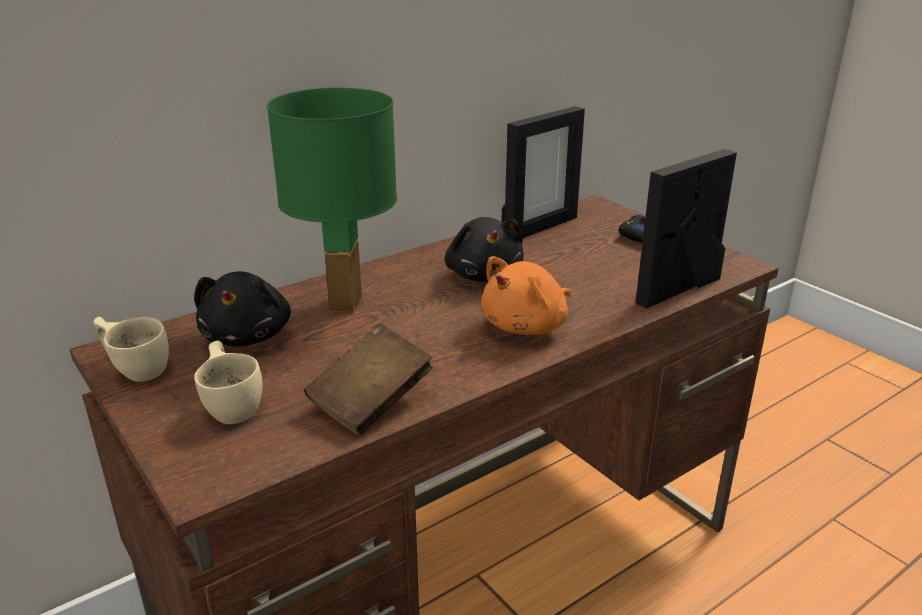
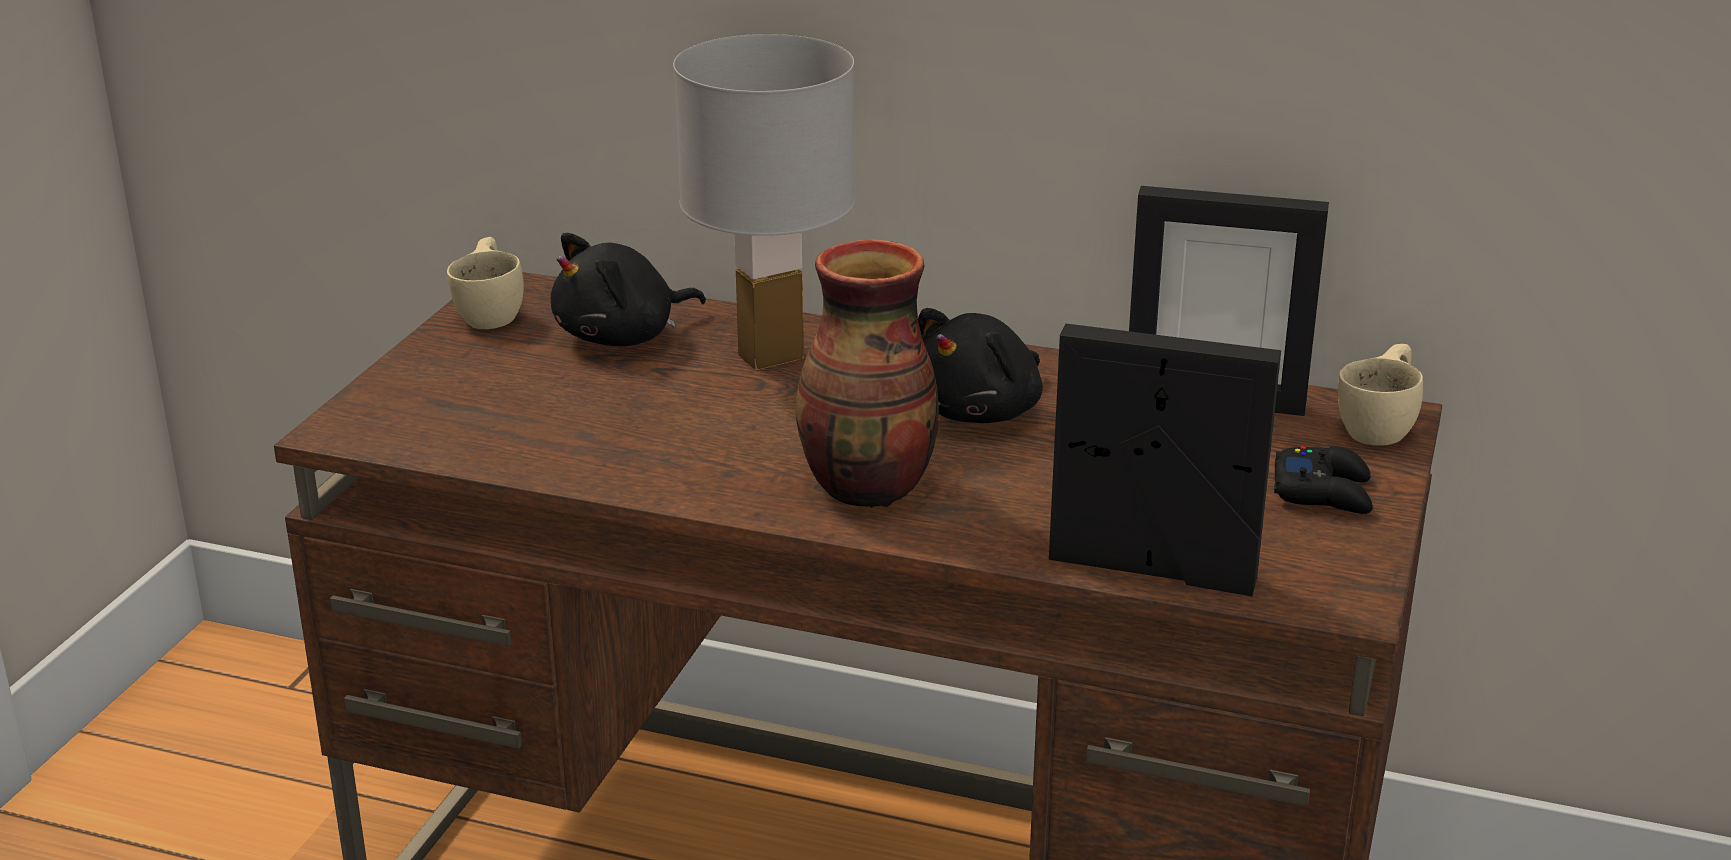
camera: 55 degrees right, 0 degrees up
(233, 404) = (483, 386): beige cup -> beige cup (1382, 426)
(345, 302) = (771, 356): green table lamp -> white table lamp
(371, 402) = (569, 455): brown book -> none
(527, 326) = (868, 488): orange plush toy -> vase

